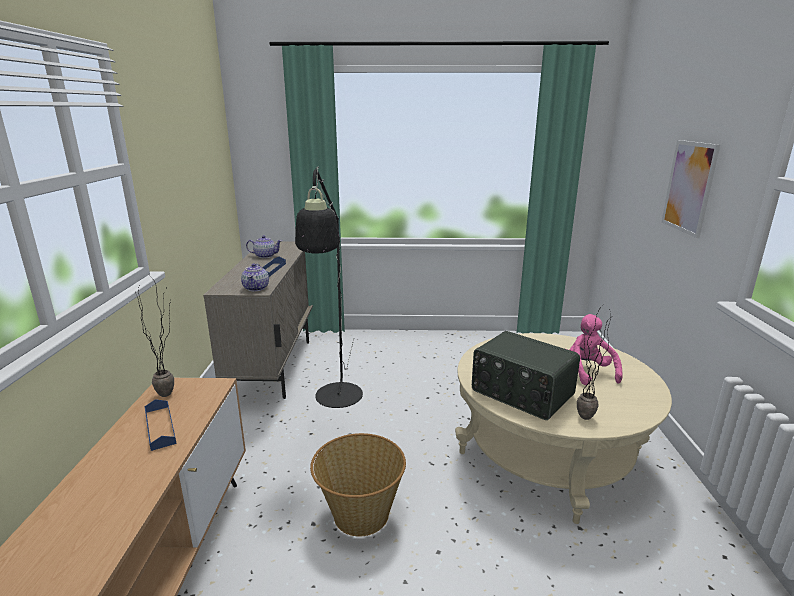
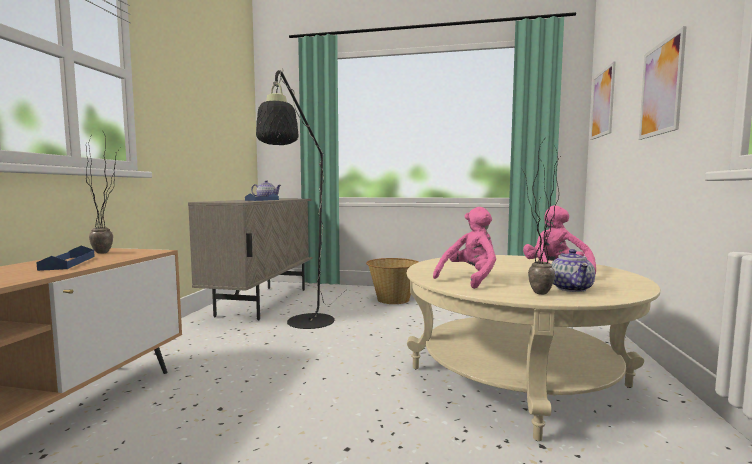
camera: 10 degrees right, 15 degrees down
(256, 288) = (237, 201): teapot -> teapot (571, 288)
(360, 514) = (275, 406): basket -> basket (392, 299)
(521, 394) = (470, 279): radio -> pink plush toy
(627, 154) = (603, 103): none -> picture

